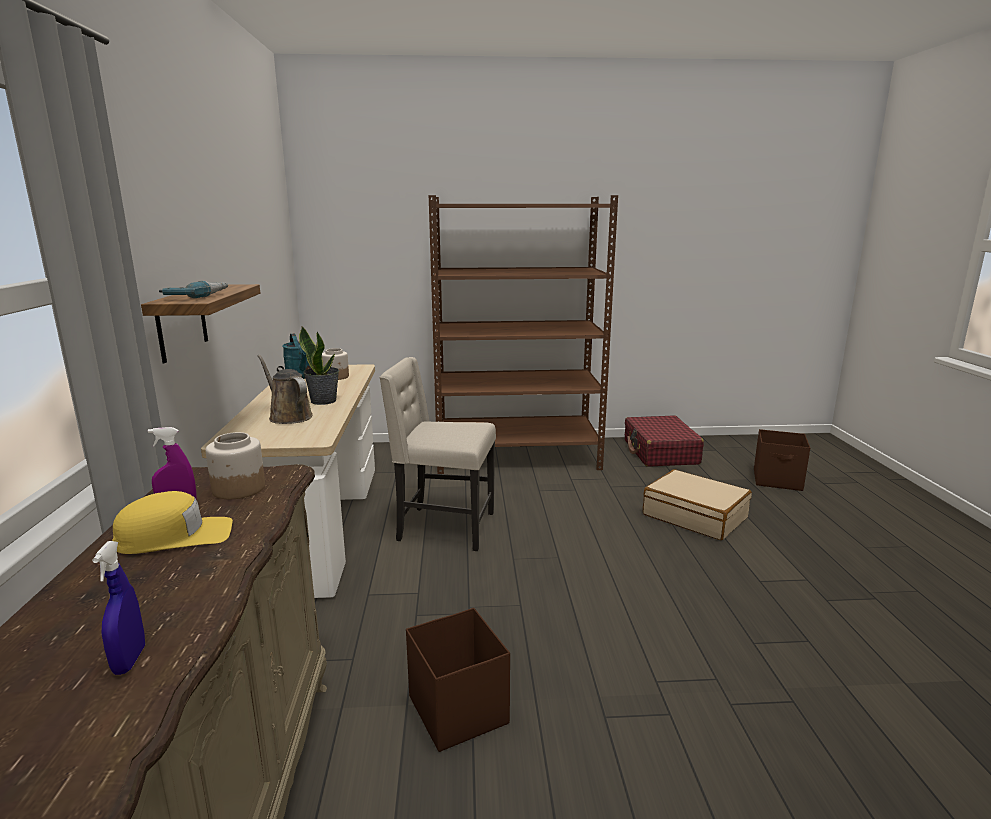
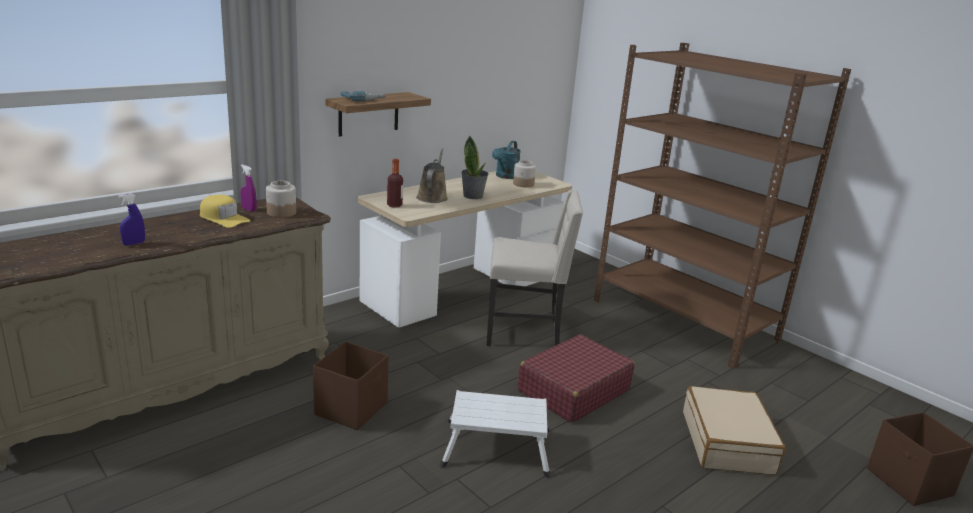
camera: 50 degrees right, 5 degrees up
(273, 439) = (394, 205): none -> bottle
(444, 527) = (524, 332): beige chair -> beige chair turned 120 degrees clockwise
(622, 630) = (497, 448): none -> white step ladder
(660, 452) = (834, 390): red suitcase -> red suitcase (573, 390)

